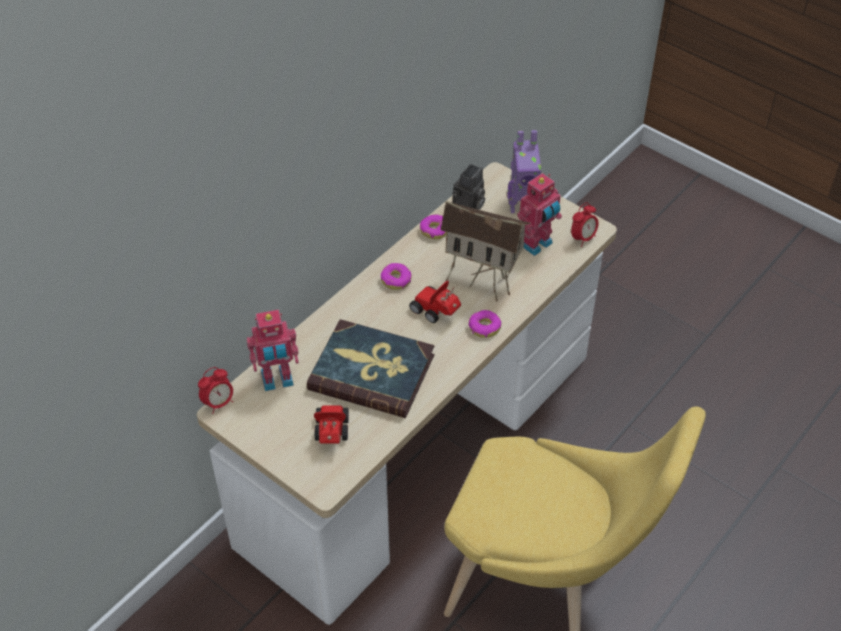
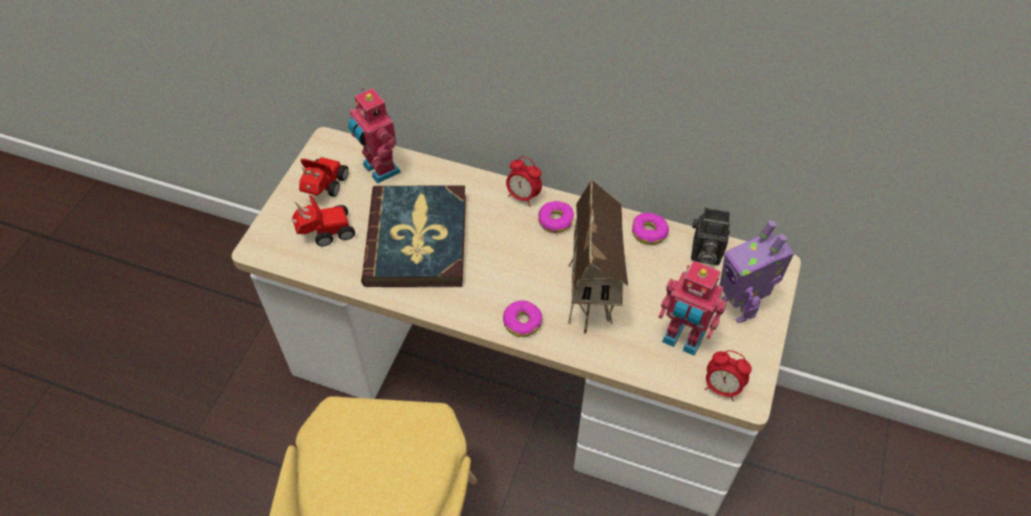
camera: 70 degrees right, 5 degrees up
(219, 403) = (337, 137): alarm clock -> alarm clock (523, 196)
(437, 312) = (525, 271): toy car -> toy car (323, 188)

